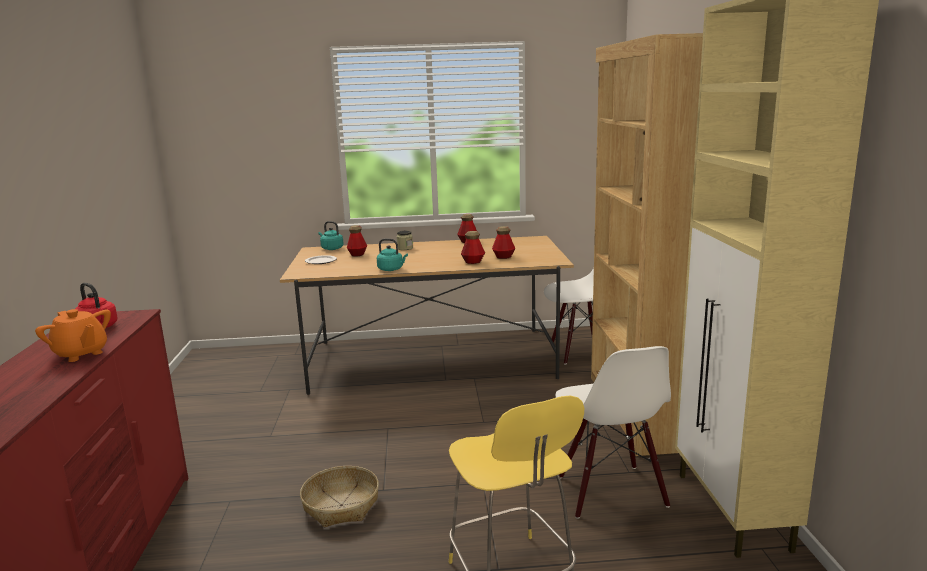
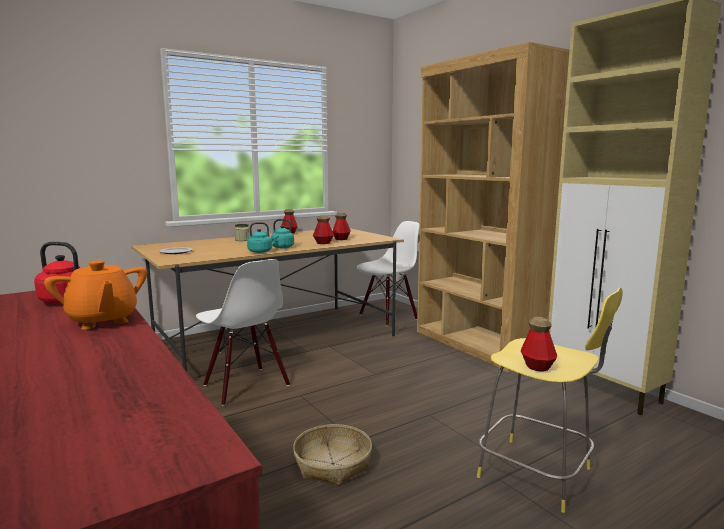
camera: 30 degrees left, 5 degrees down
(81, 354) = (102, 321): orange teapot -> orange teapot turned 45 degrees clockwise
(331, 248) = (167, 244): turquoise kettle -> turquoise kettle (281, 247)
(357, 254) = (204, 246): bottle -> bottle (537, 366)
(610, 491) = (521, 397): white chair -> white chair (245, 385)

